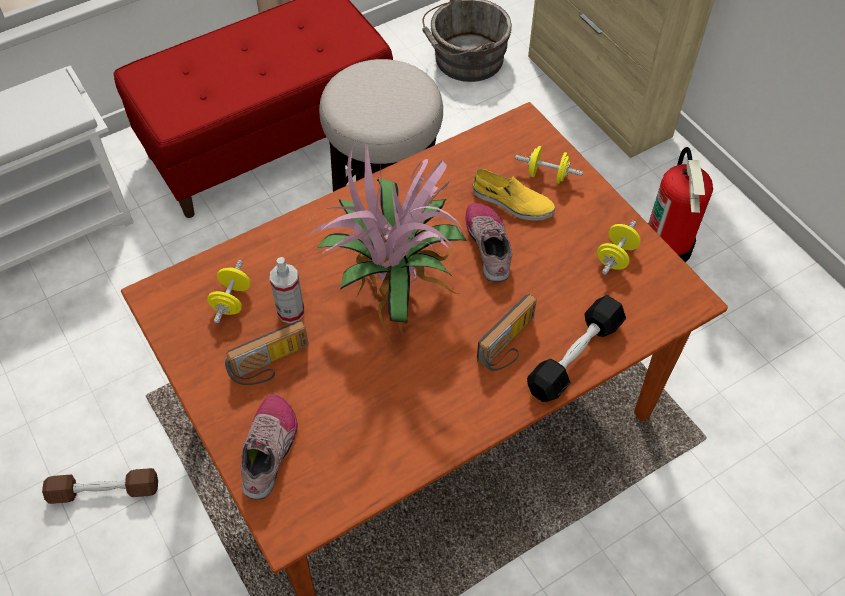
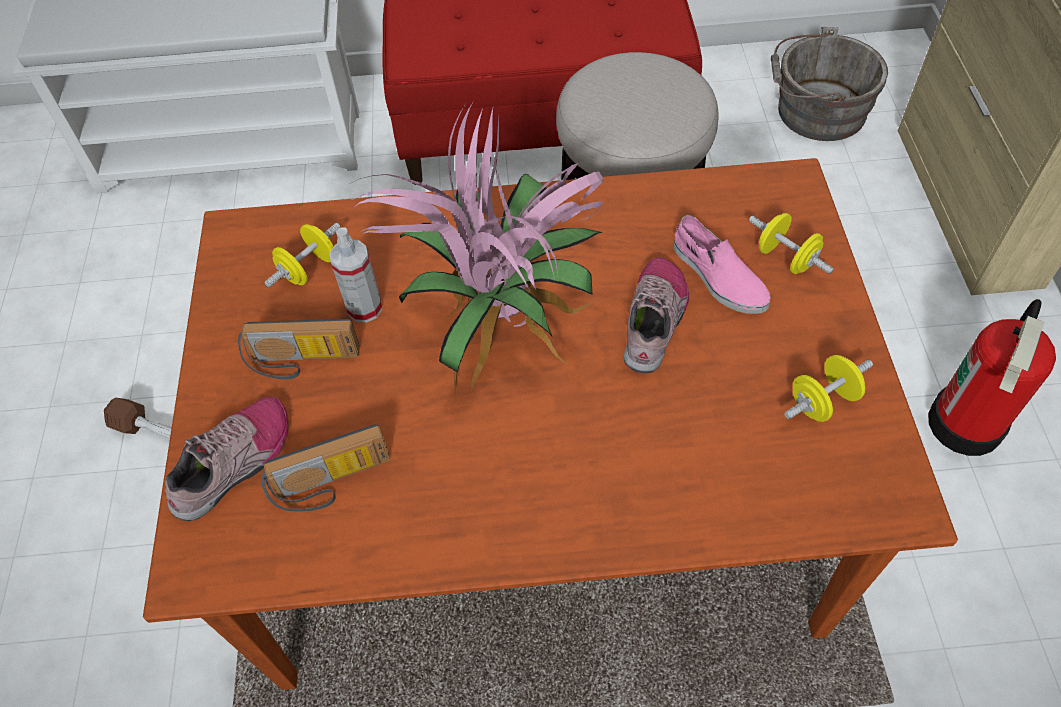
camera: 30 degrees right, 0 degrees up
(509, 345) = (604, 461): radio -> radio (332, 484)
(512, 202) = (718, 276): yellow shoe -> pink shoe
(575, 356) = (685, 514): black dumbbell -> none

